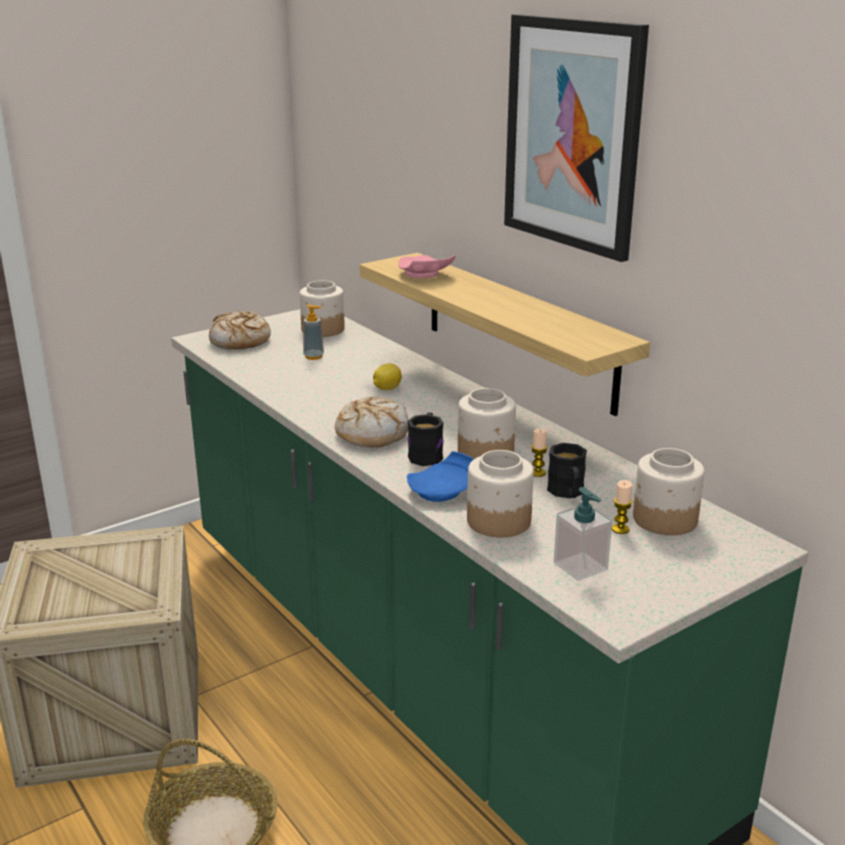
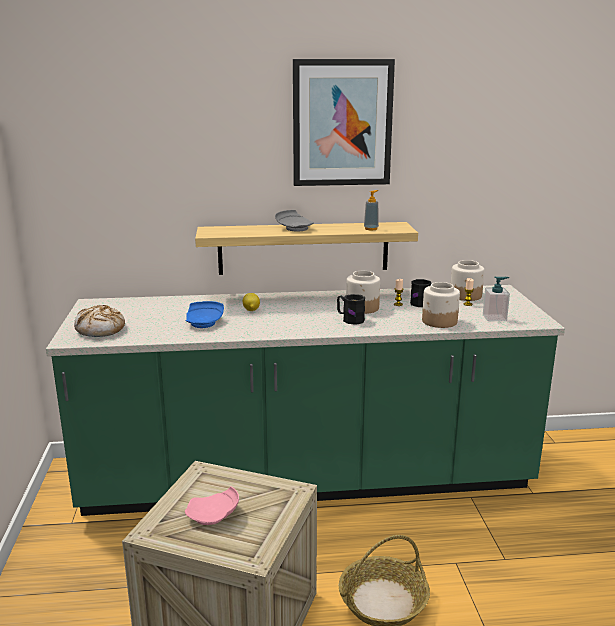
camera: 60 degrees left, 5 degrees down
(314, 356) = (169, 316): soap dispenser -> soap dispenser (371, 229)
(322, 329) = (127, 306): jar -> none
(372, 433) = (307, 325): bread -> none
(423, 275) = (245, 231): pink plate -> pink plate (214, 516)
(444, 491) = (397, 324): blue plate -> blue plate (204, 322)
(482, 292) = (294, 228): none -> grey plate

